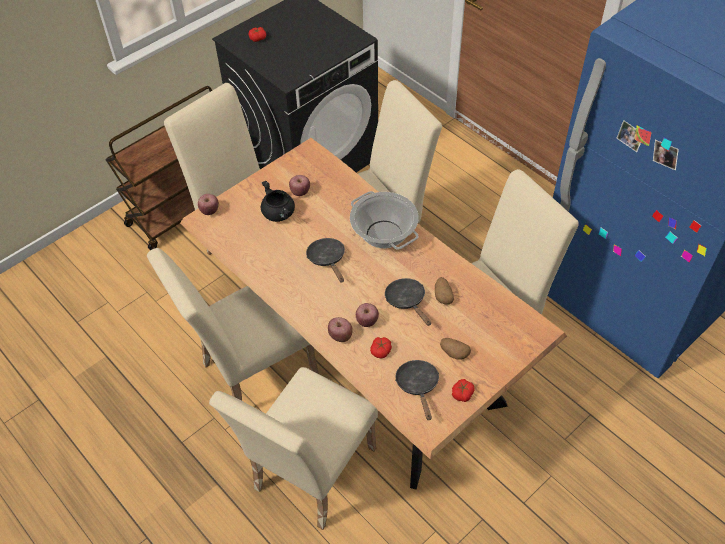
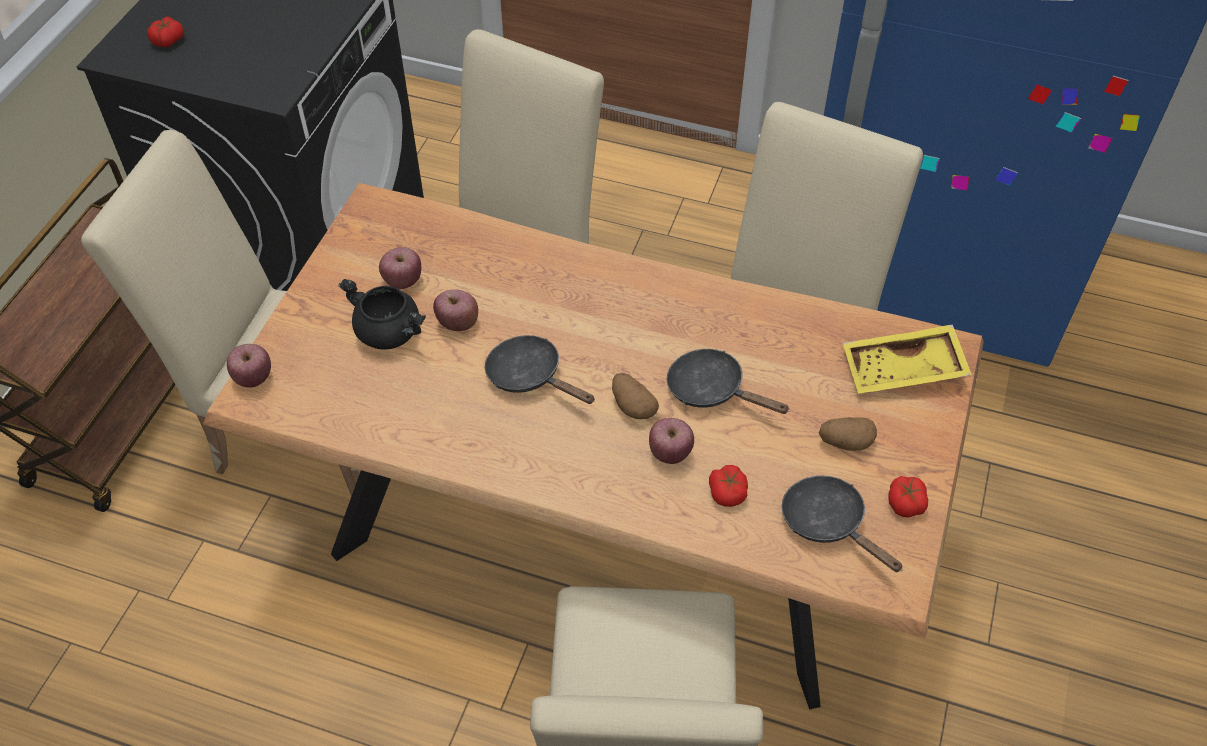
camera: 30 degrees left, 0 degrees up
(251, 372) = (425, 645): beige chair -> none
(340, 336) = (642, 498): apple -> apple (458, 323)
(383, 234) = (596, 296): cooking pot -> none
(443, 296) = (762, 357): potato -> potato (632, 406)
(508, 332) = (903, 371): none -> yellow tray

